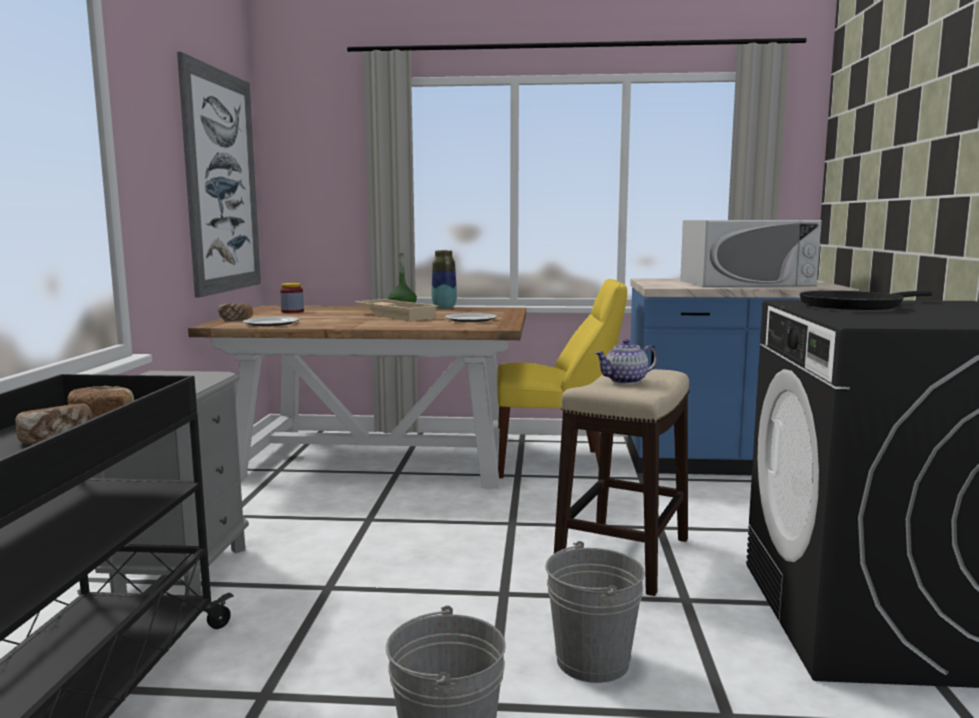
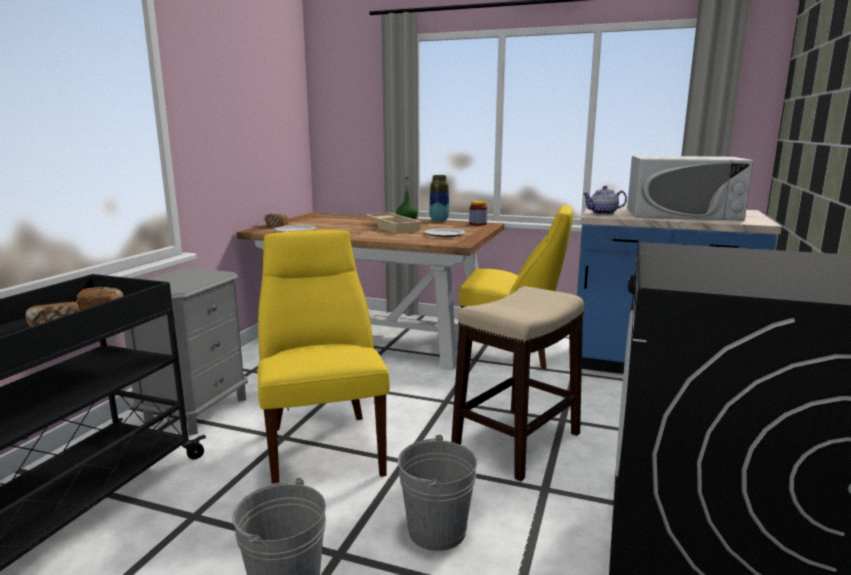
camera: 15 degrees right, 5 degrees up
(222, 182) = (272, 121): picture -> none
(292, 311) = (324, 219): jar -> jar (478, 224)
(390, 591) = (323, 446): none -> yellow chair
(625, 381) = (521, 302): teapot -> teapot (603, 213)
(855, 306) = (708, 256): black frying pan -> none

